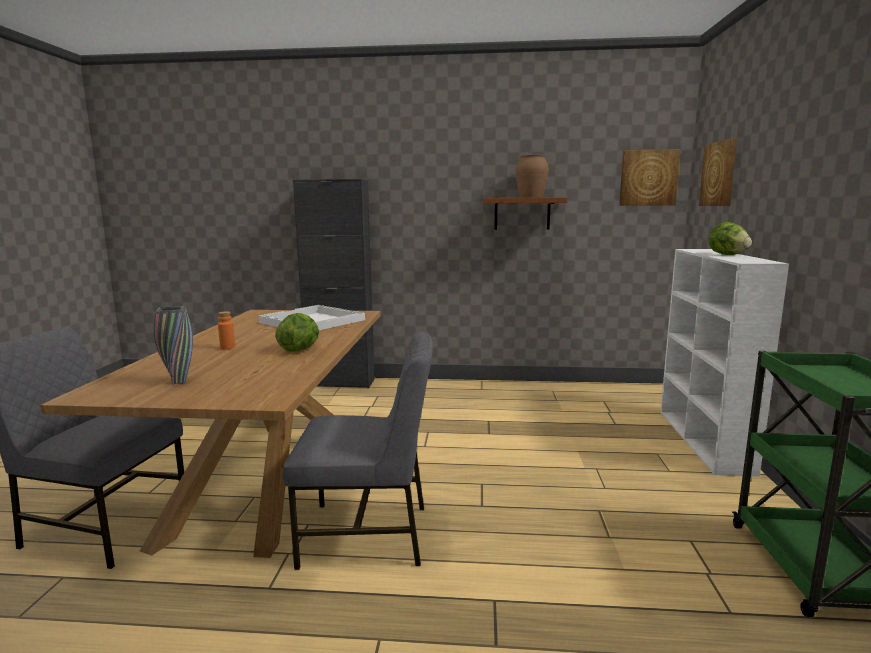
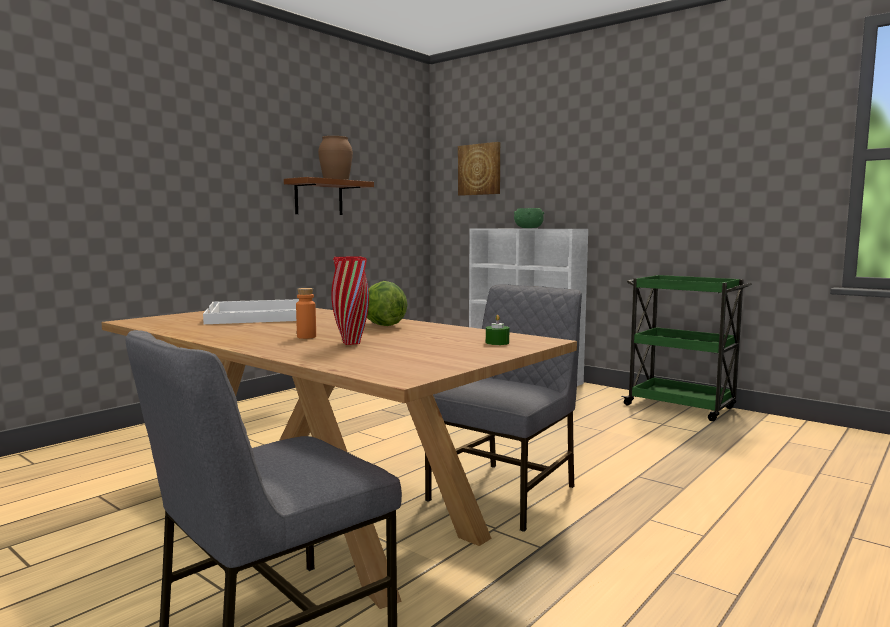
camera: 55 degrees left, 5 degrees down
(179, 381) = (421, 353): grey vase -> none
(210, 360) = (351, 343): none -> red vase
(243, 390) = (497, 343): none -> green candle
(341, 383) = (137, 433): black cabinet -> none
(648, 178) = (407, 170): picture -> none
(727, 255) = (528, 228): lettuce -> green bowl

